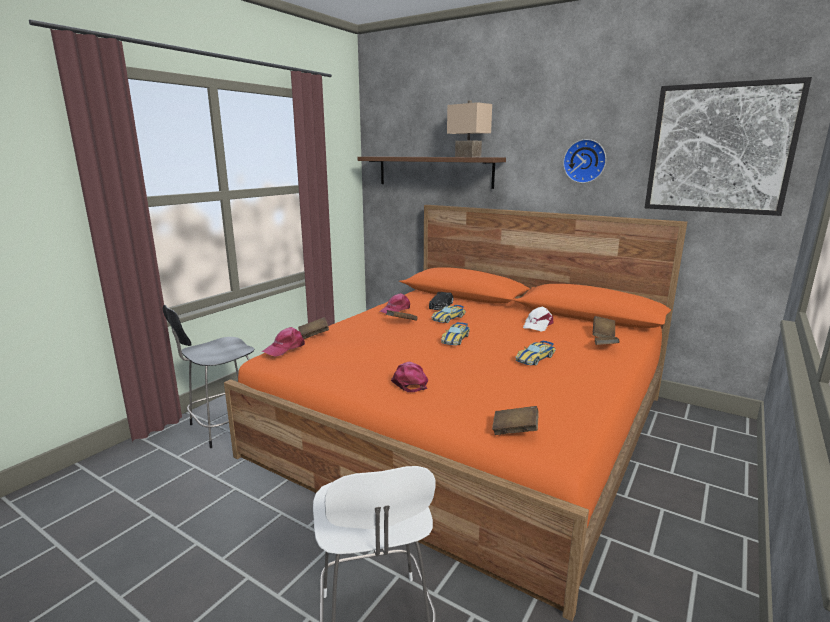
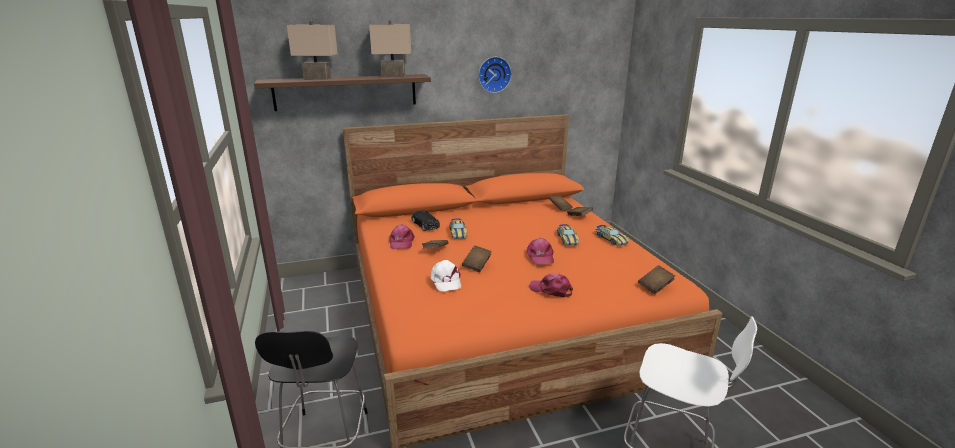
camera: 50 degrees left, 5 degrees up
(285, 348) = (416, 315): pink cap -> pink cap (540, 256)
(313, 335) = (399, 293): brown book -> brown book (477, 265)
(407, 156) = (318, 78): none -> beige table lamp
(455, 339) = (502, 246): toy car -> toy car (611, 239)
(537, 325) = (515, 215): white cap -> white cap (446, 281)
(720, 149) = (580, 62): picture -> none

